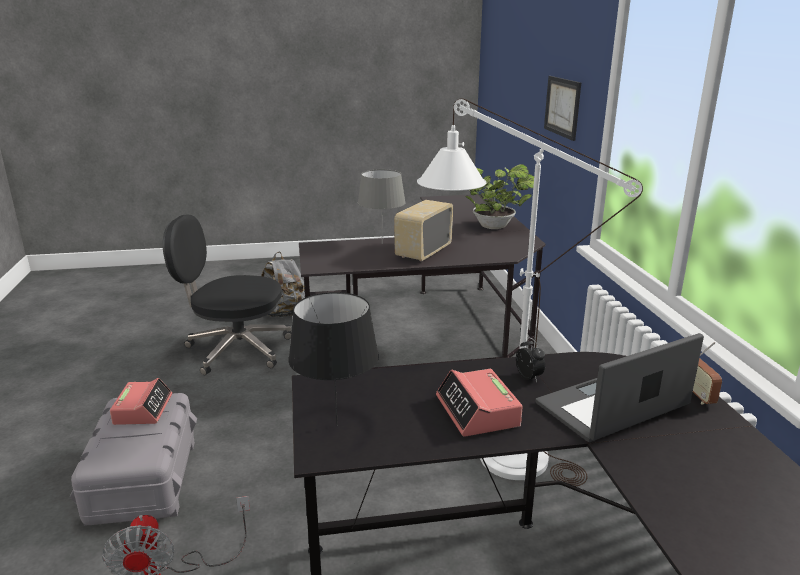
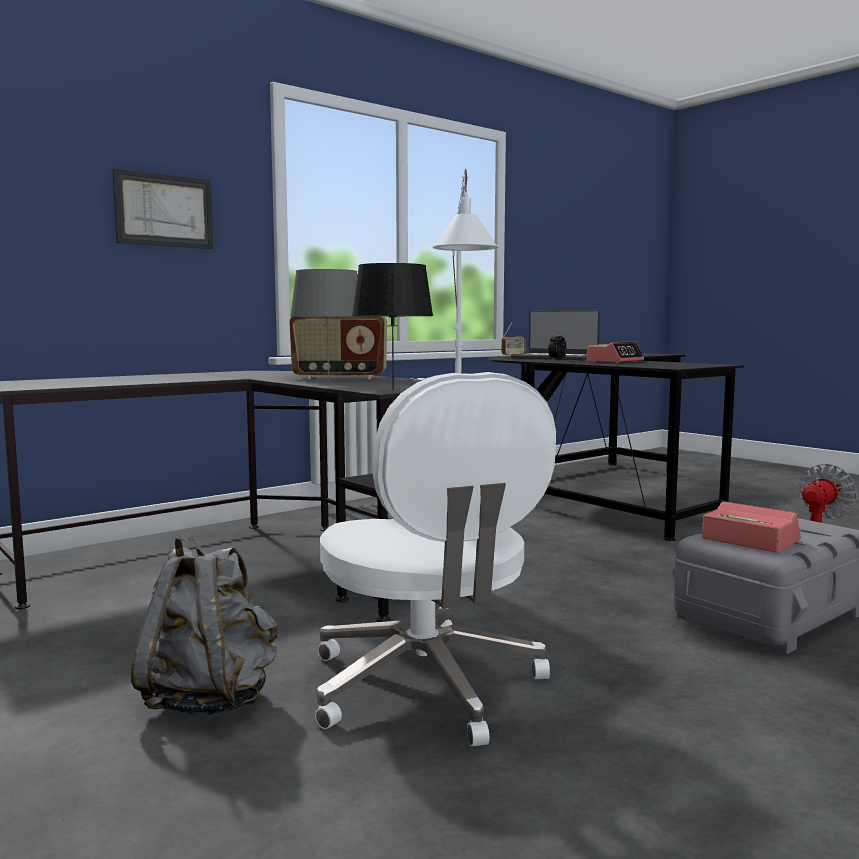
camera: 120 degrees left, 15 degrees down
(143, 409) = (749, 540): alarm clock -> alarm clock turned 75 degrees clockwise
(236, 349) = (427, 687): black office chair -> white office chair
(335, 425) = (694, 365): black table lamp -> black table lamp (393, 390)
(496, 227) = (196, 375): potted plant -> none

